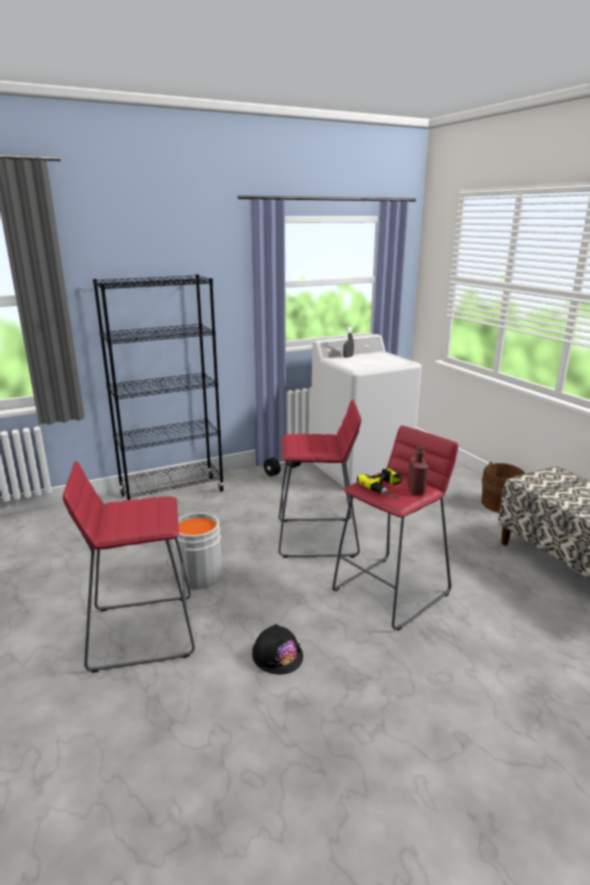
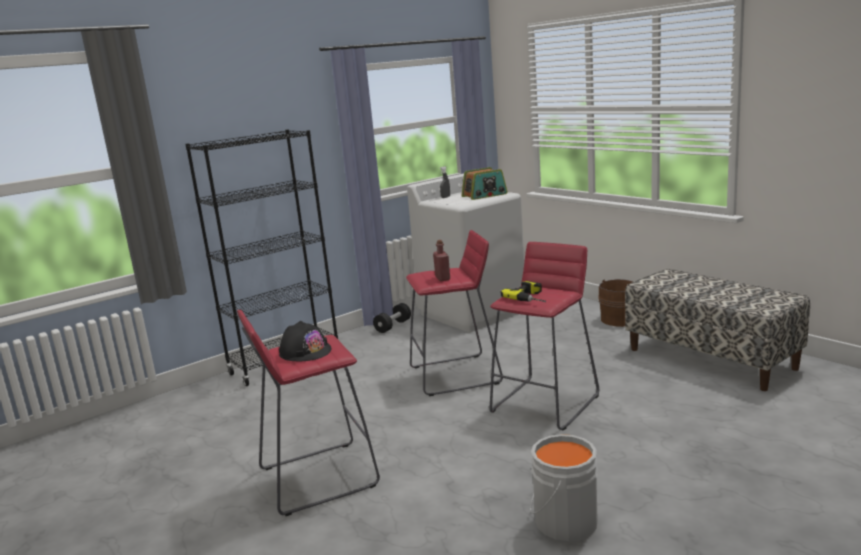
camera: 10 degrees left, 5 degrees down
(197, 575) = (350, 425): grey bucket -> grey bucket (562, 522)
(277, 655) = (460, 469): black hard hat -> black hard hat (305, 351)
(385, 360) = (484, 195): none -> radio
(416, 490) = (557, 295): red bottle -> red bottle (442, 278)

